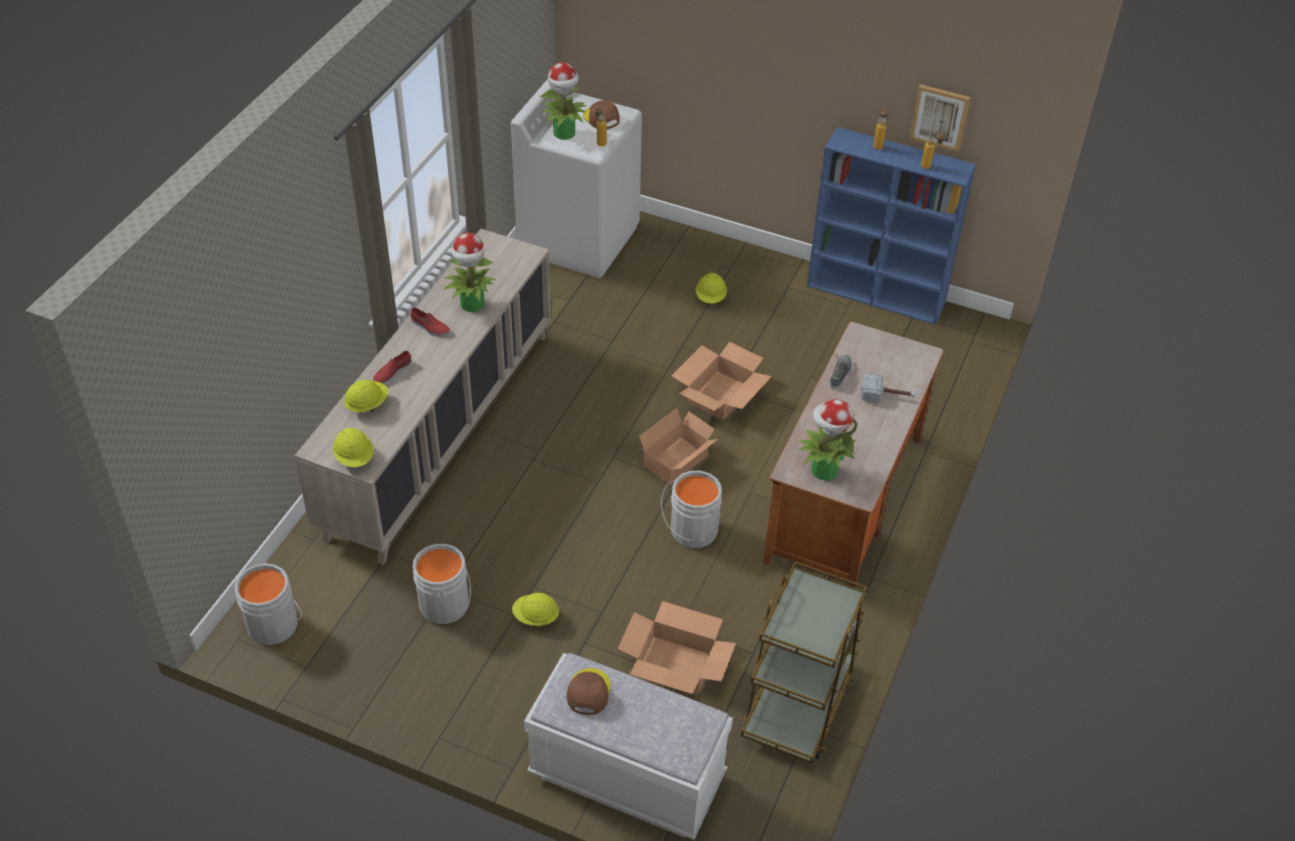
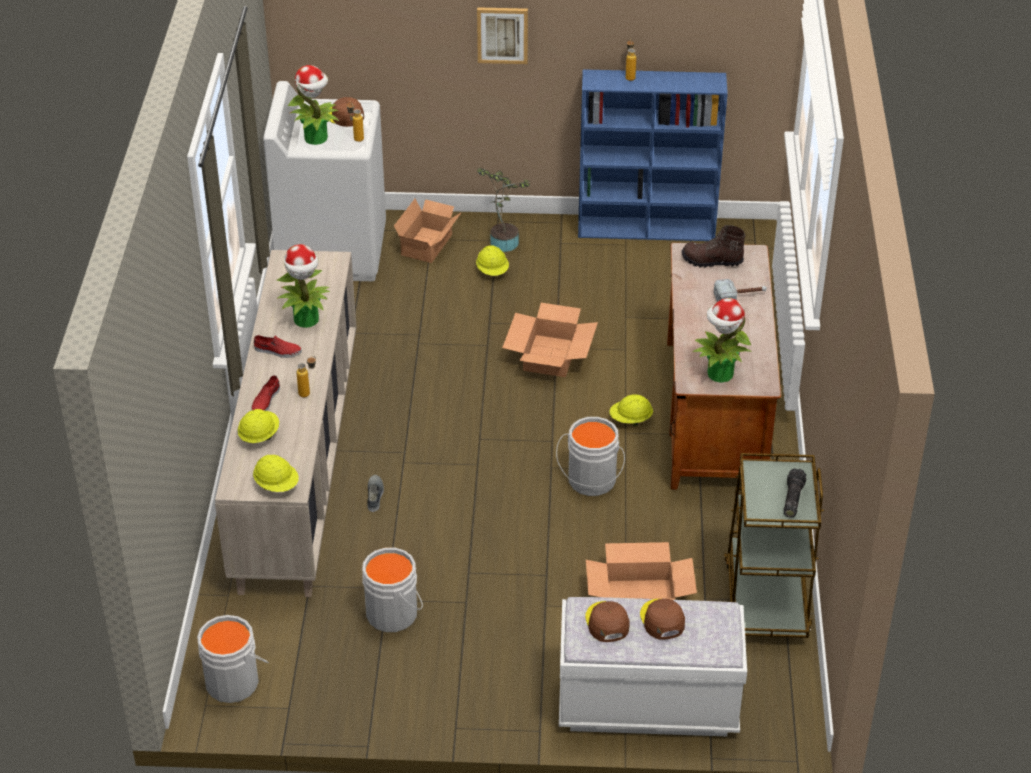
camera: 20 degrees left, 5 degrees down
(535, 617) = (486, 598): yellow hard hat -> yellow hard hat (630, 420)
(642, 708) = (662, 620): none -> brown cap
(678, 461) = (543, 424): cardboard box -> cardboard box (429, 244)
(736, 271) = (503, 240): none -> potted plant
(822, 625) = (792, 498): none -> flashlight
(840, 374) = (688, 290): grey shoe -> grey shoe (375, 495)
(879, 351) = (712, 261): none -> brown boot
(930, 166) = (686, 84): bottle -> bottle (308, 392)
(939, 117) = (684, 35): picture -> picture (502, 34)

